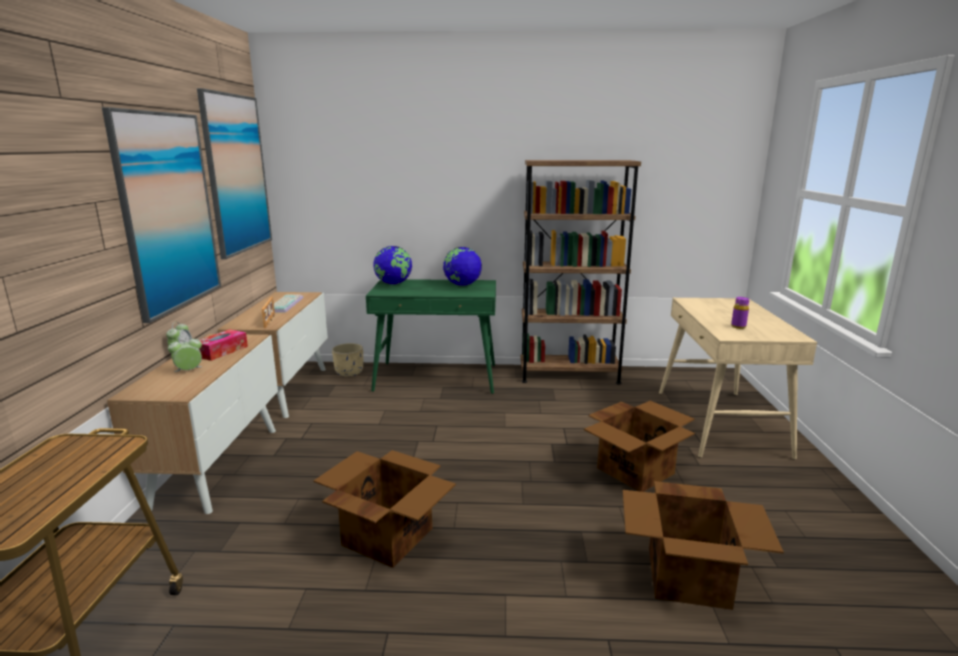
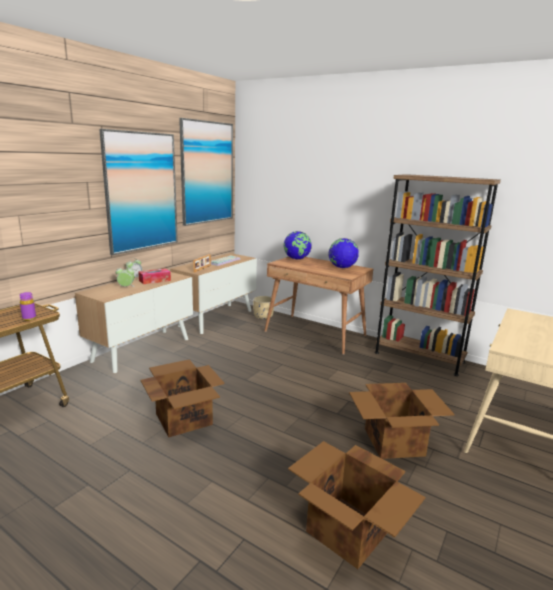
camera: 30 degrees right, 0 degrees up
(437, 378) = (315, 334): green desk -> brown desk
(738, 326) = (530, 344): purple bottle -> purple bottle (29, 318)

